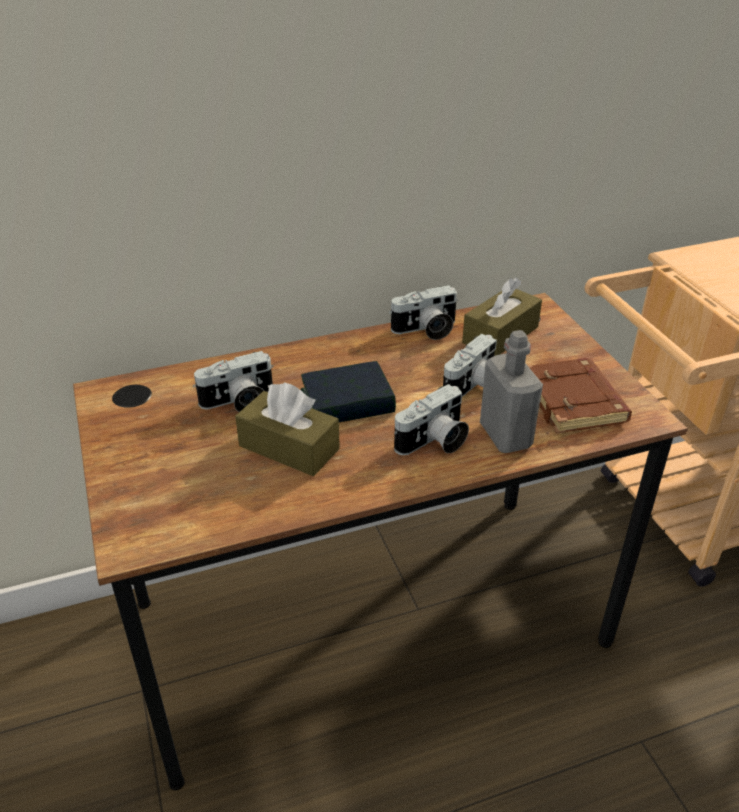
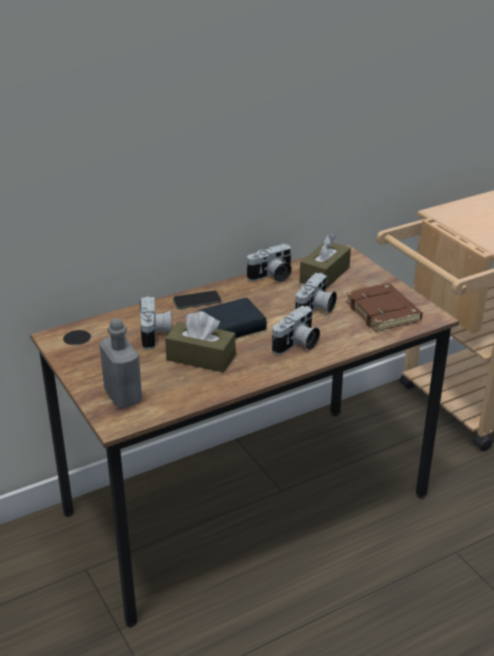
camera: 10 degrees left, 5 degrees down
(239, 403) = (156, 334): camera -> camera turned 60 degrees counterclockwise
(313, 356) = (197, 300): none -> phone
(505, 436) = (343, 336): grey bottle -> grey bottle (123, 396)

